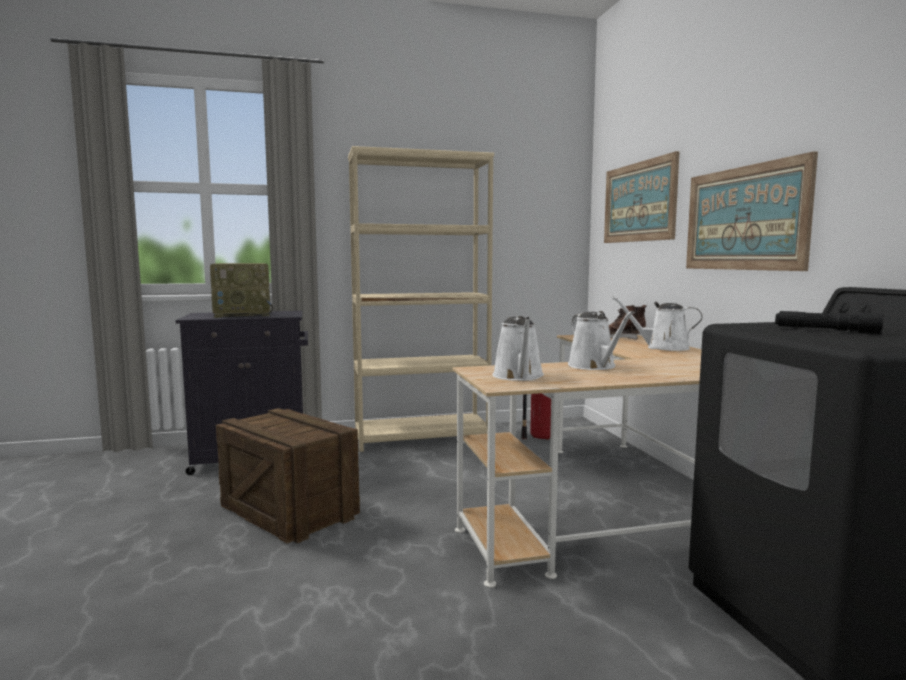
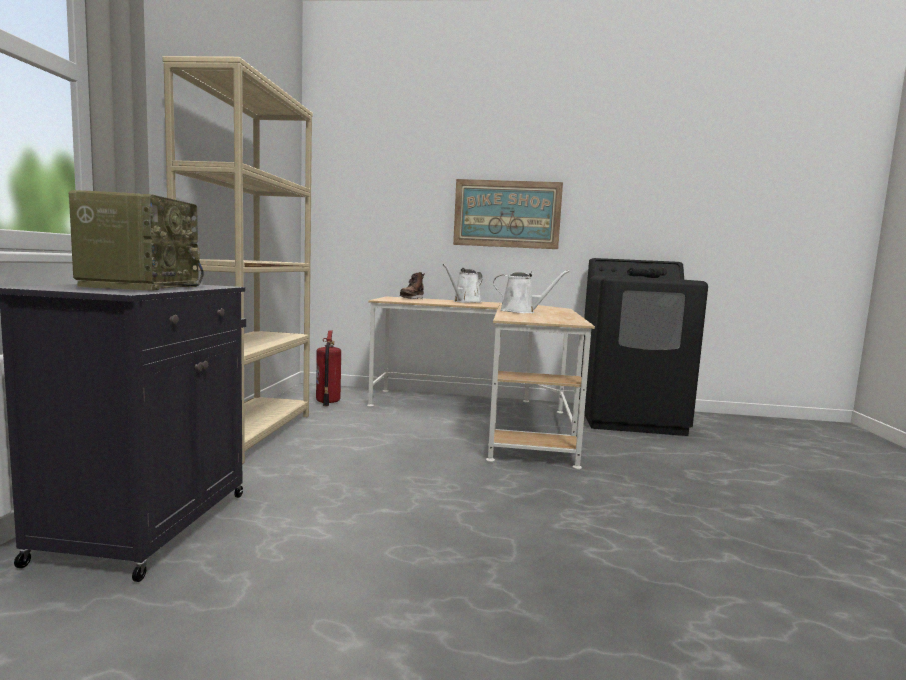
camera: 70 degrees left, 0 degrees up
(290, 511) = (385, 517): crate -> none
(519, 376) = (546, 319): white watering can -> none
(639, 202) = (386, 188): picture -> none

